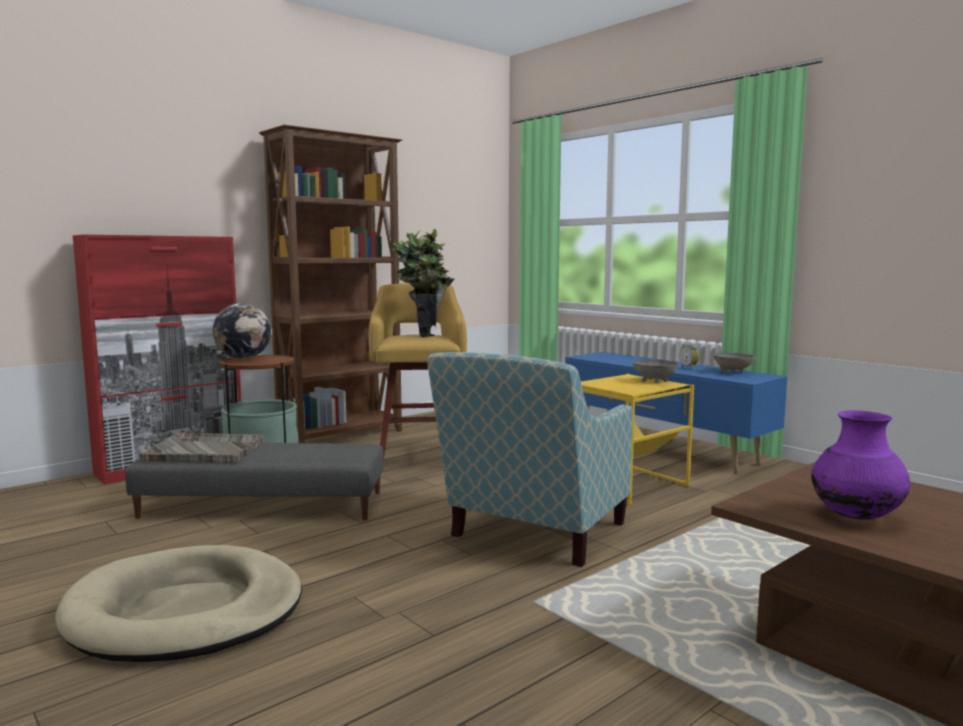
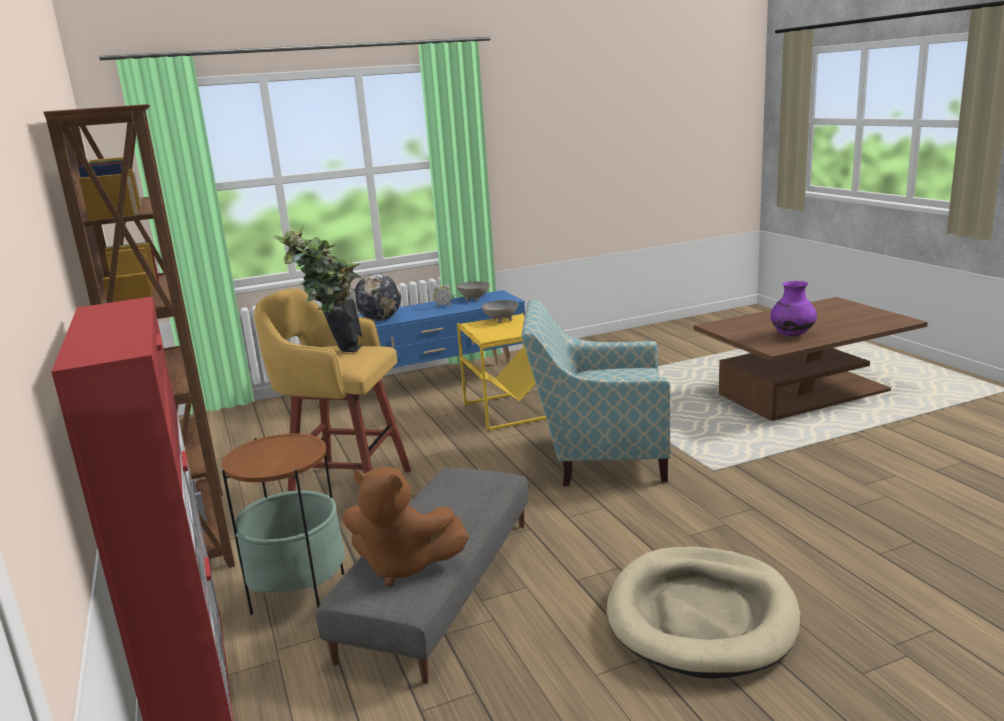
camera: 70 degrees left, 10 degrees up
(204, 450) = (403, 566): grey tray -> brown plush toy
(243, 358) = (259, 461): globe -> globe (380, 319)
(532, 535) = (597, 458): armchair -> armchair turned 135 degrees clockwise

